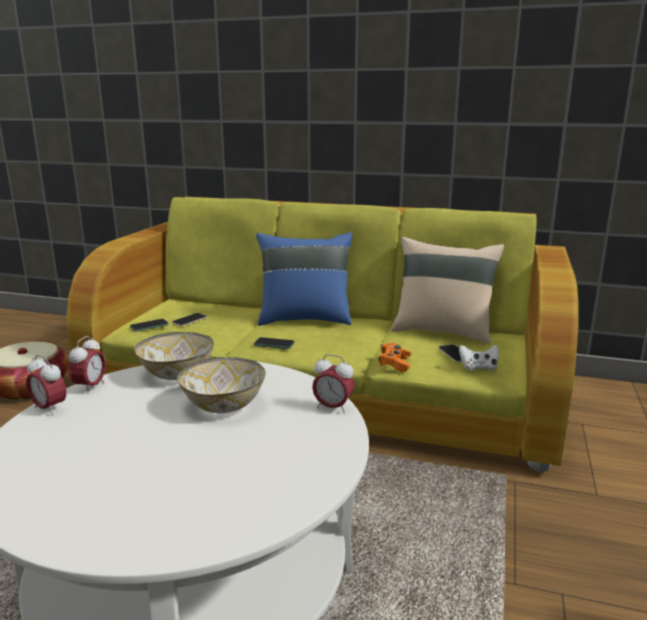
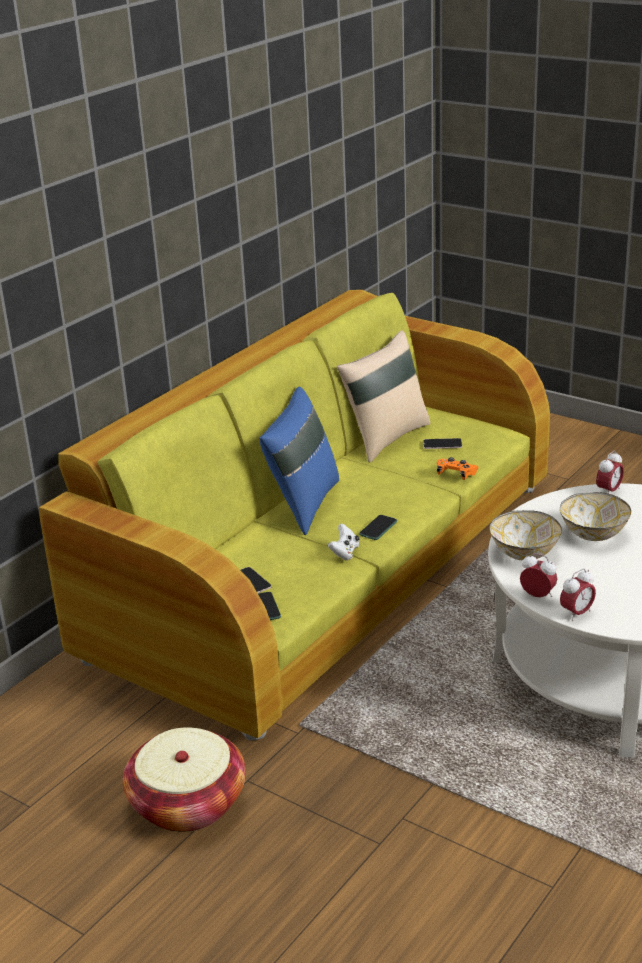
camera: 70 degrees left, 10 degrees up
(478, 368) = (484, 439): white game controller -> white game controller (344, 553)

